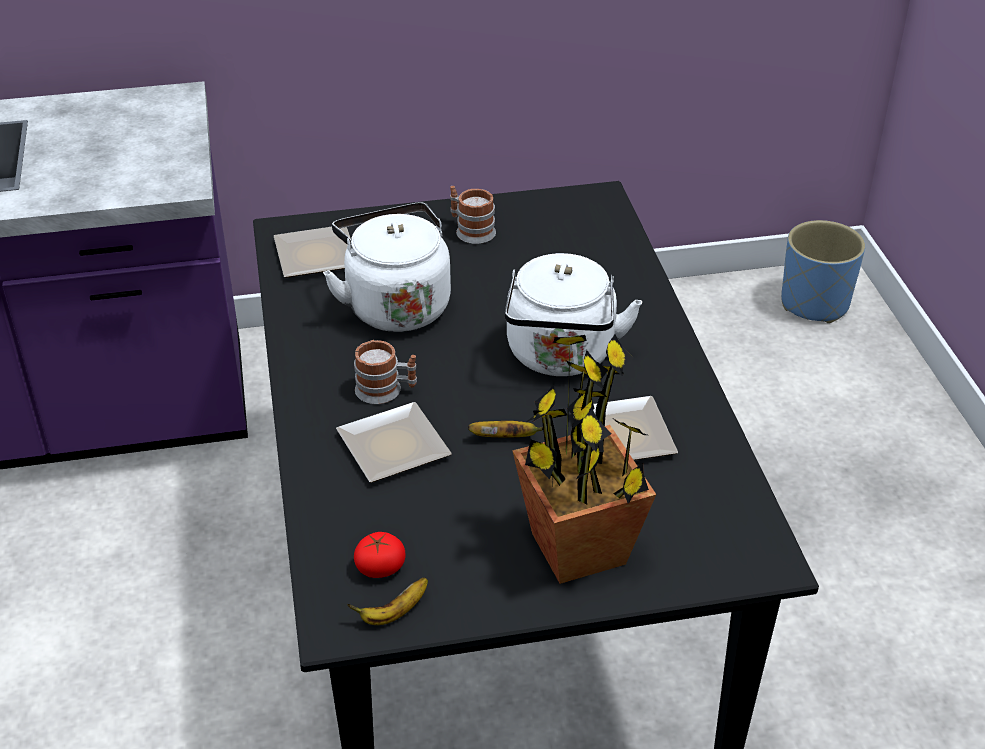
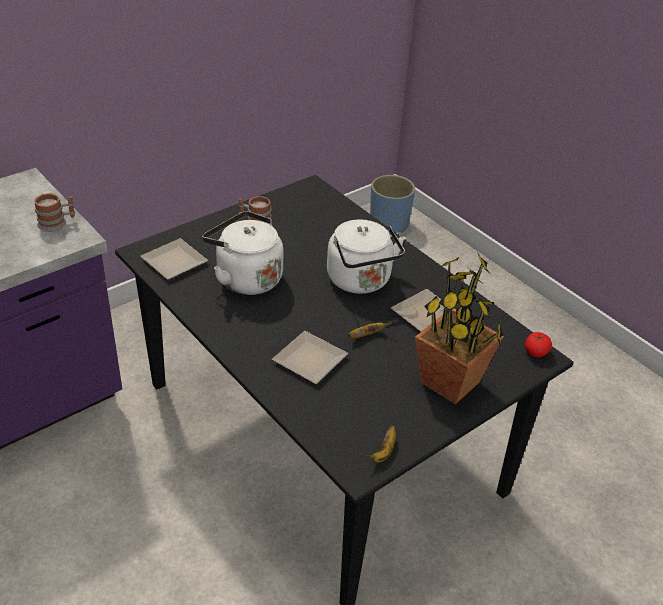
camera: 30 degrees left, 0 degrees up
(380, 567) = (356, 429): tomato -> tomato (535, 352)
(386, 390) = (280, 329): mug -> mug (57, 223)

